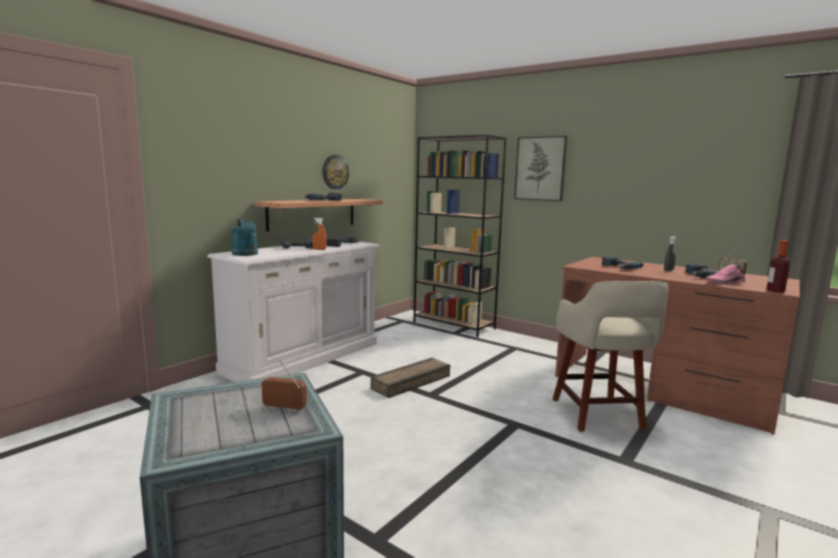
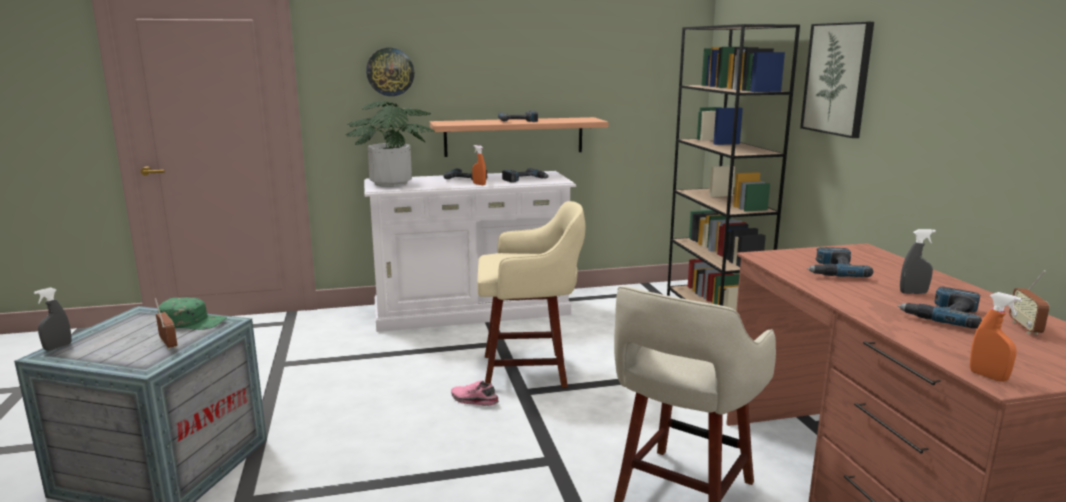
camera: 40 degrees right, 5 degrees up
(163, 448) = (58, 347): none -> grey spray bottle
(246, 254) = (391, 183): turquoise watering can -> potted plant
(257, 388) = (193, 322): none -> green cap
(335, 172) = (552, 82): wall clock -> wall clock (390, 72)
(412, 382) = (529, 371): crate -> beige stool
(725, 283) = (935, 338): pink shoe -> pink shoe (473, 401)
(775, 291) = (988, 376): bottle -> orange spray bottle

